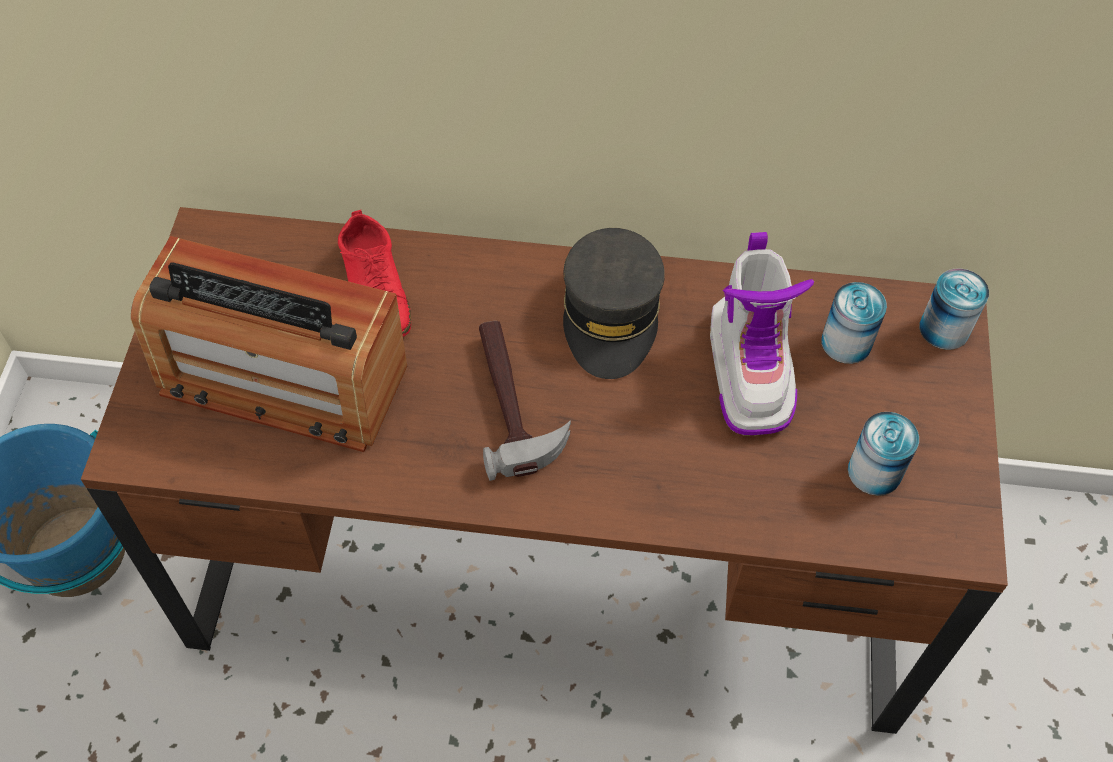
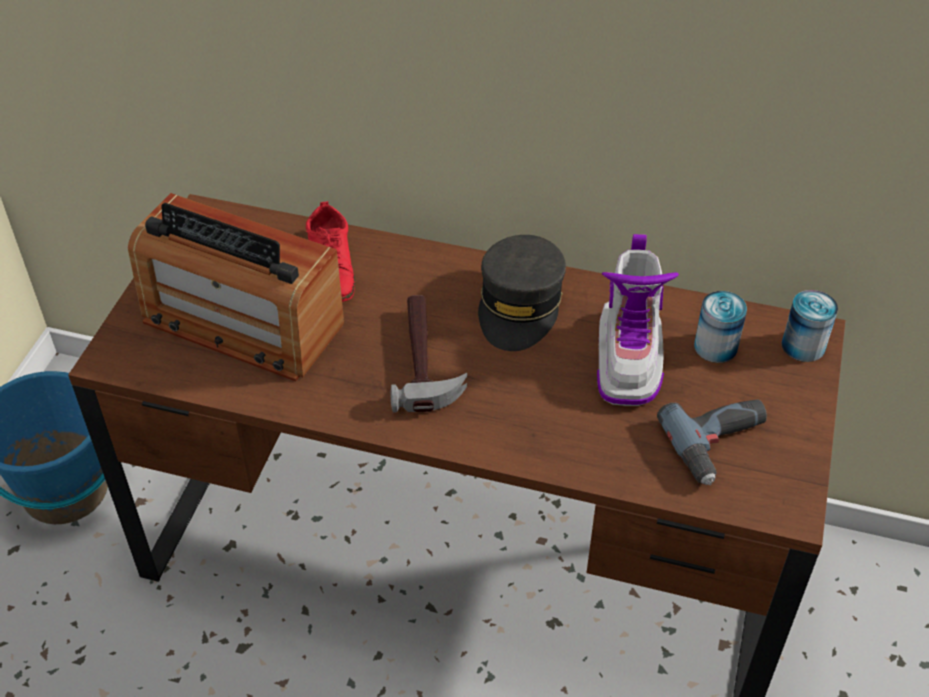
camera: 10 degrees right, 10 degrees down
(874, 471) = (721, 445): can -> power drill

